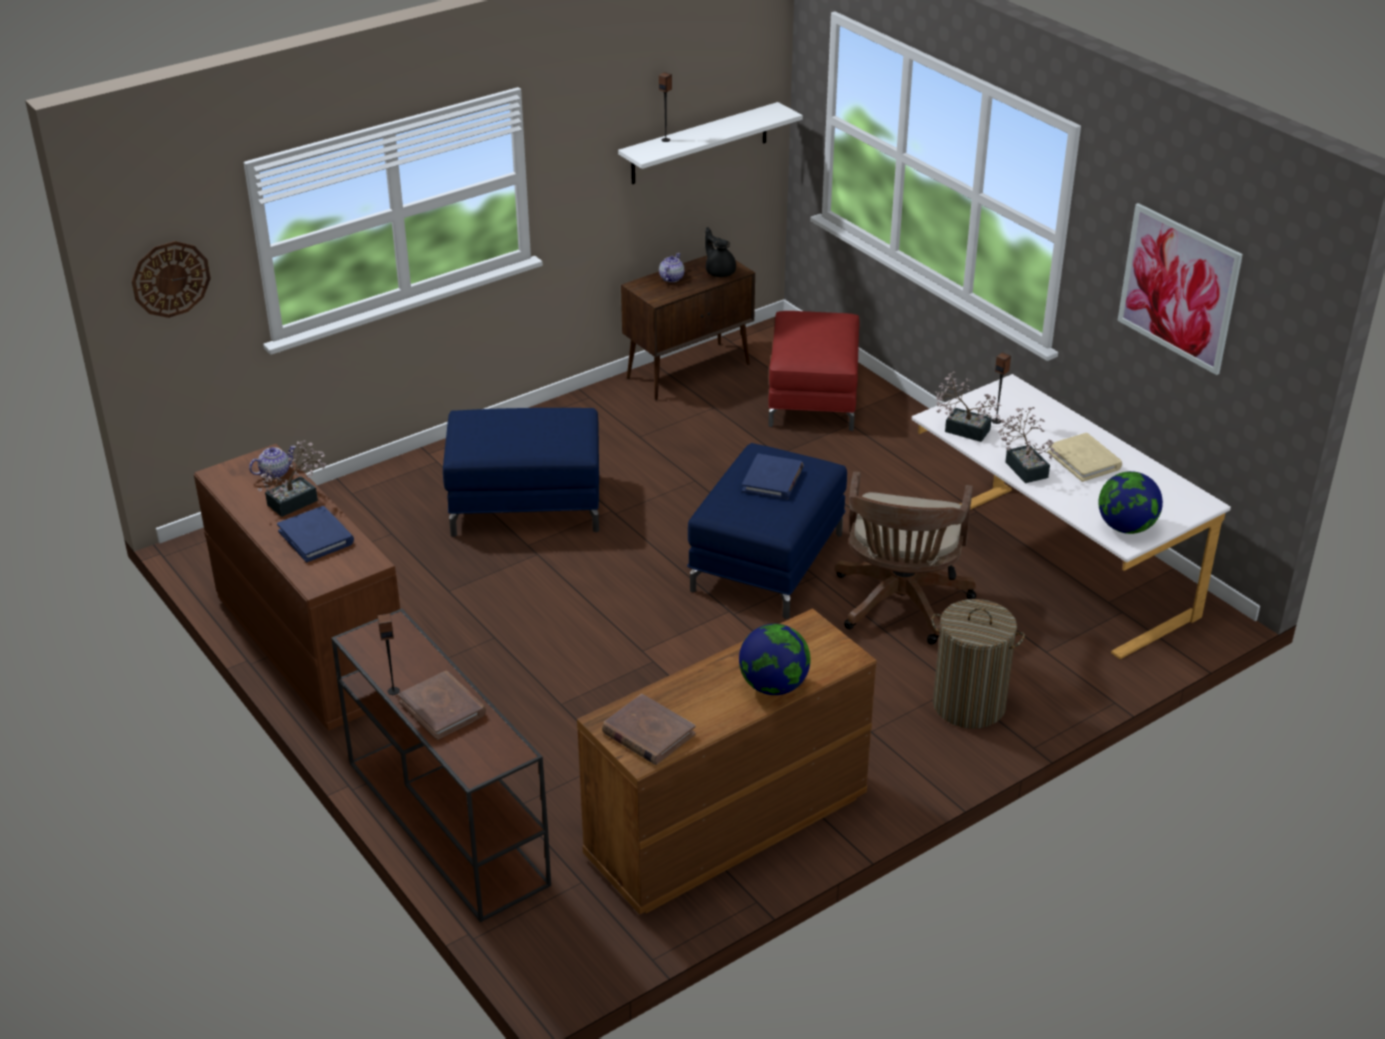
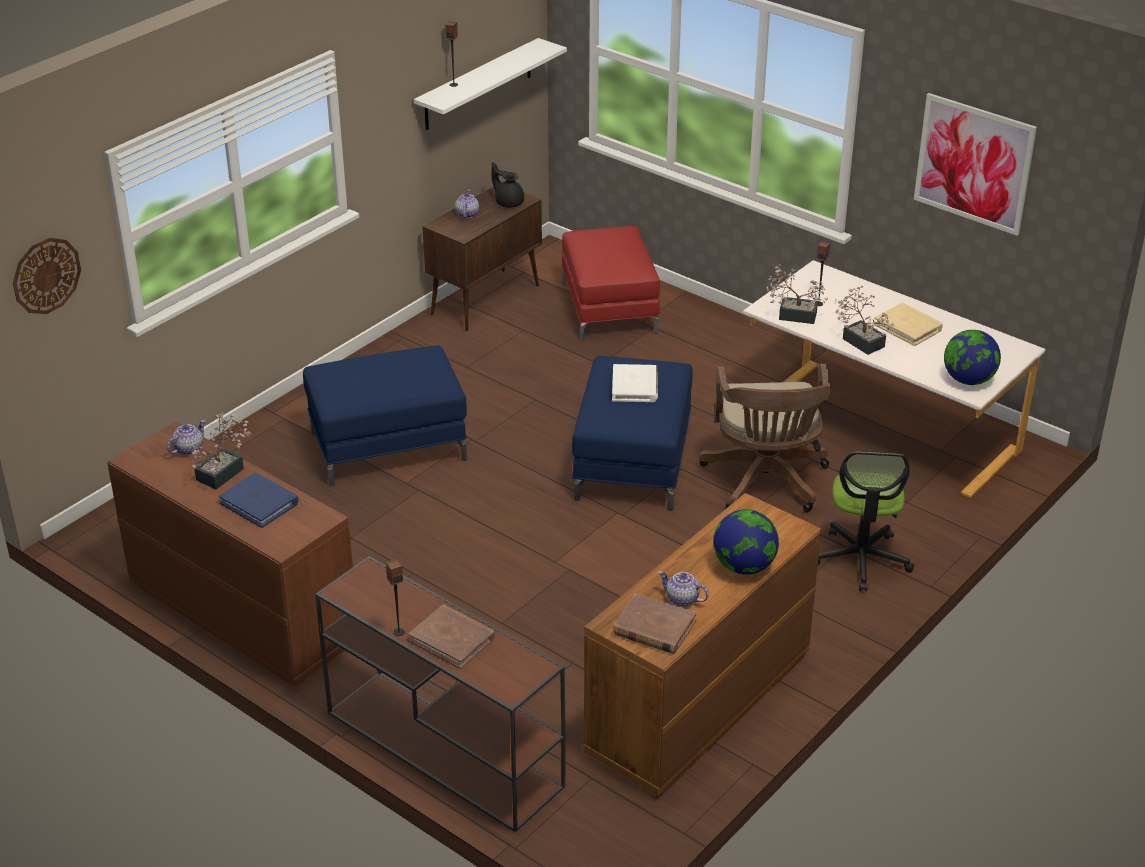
camera: 15 degrees left, 0 degrees up
(691, 709) = (681, 599): none -> teapot
(772, 480) = (635, 386): blue book -> white book
(968, 705) = (861, 559): laundry basket -> office chair

